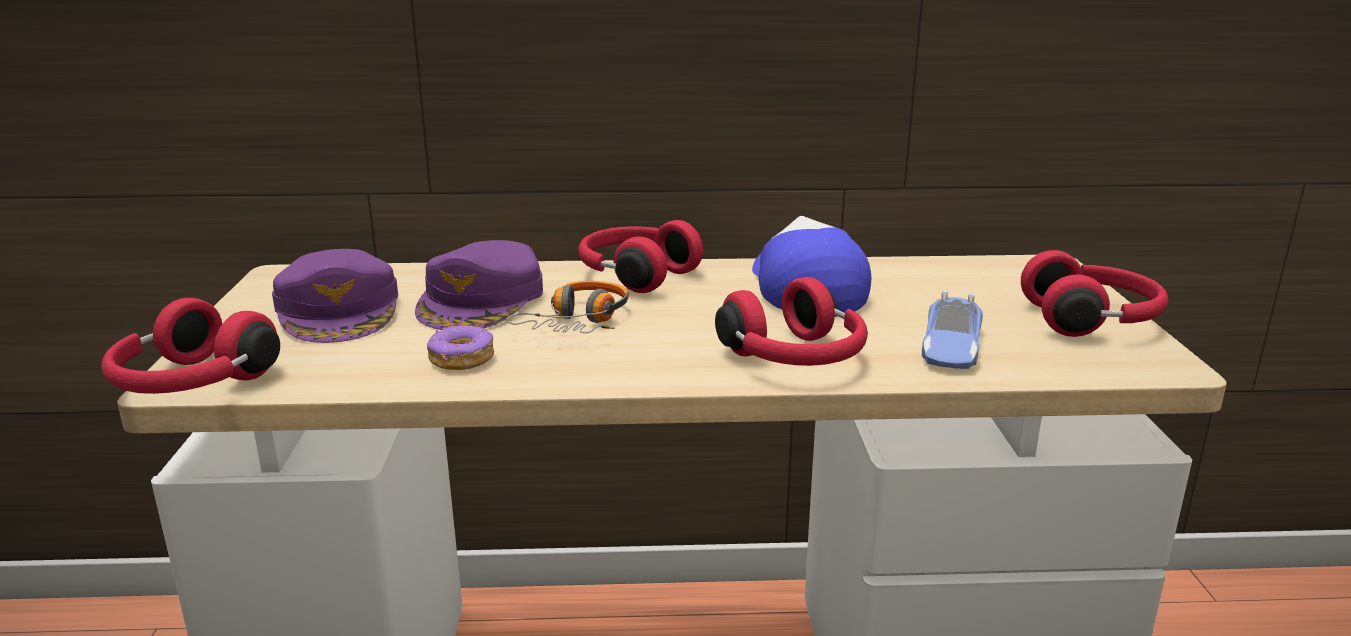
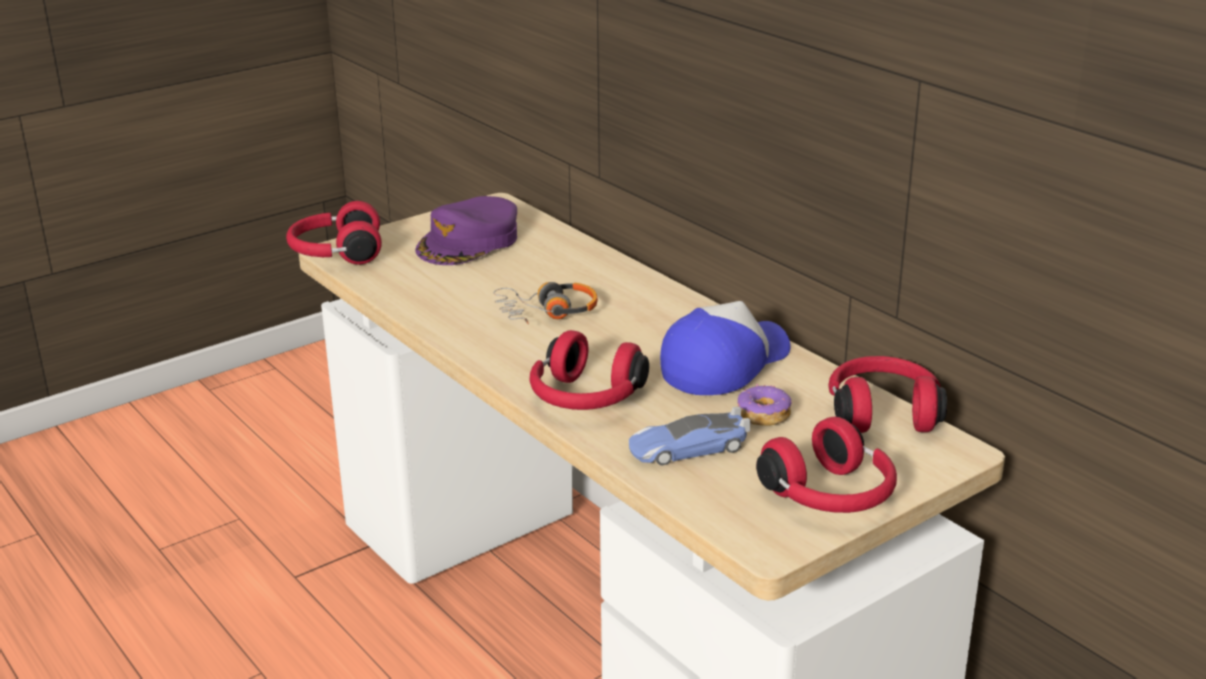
camera: 55 degrees right, 5 degrees up
(461, 359) = (448, 302): donut -> donut (763, 414)
(482, 300) = (540, 272): purple cap -> none
(635, 275) = (656, 299): red headphones -> red headphones (882, 412)

